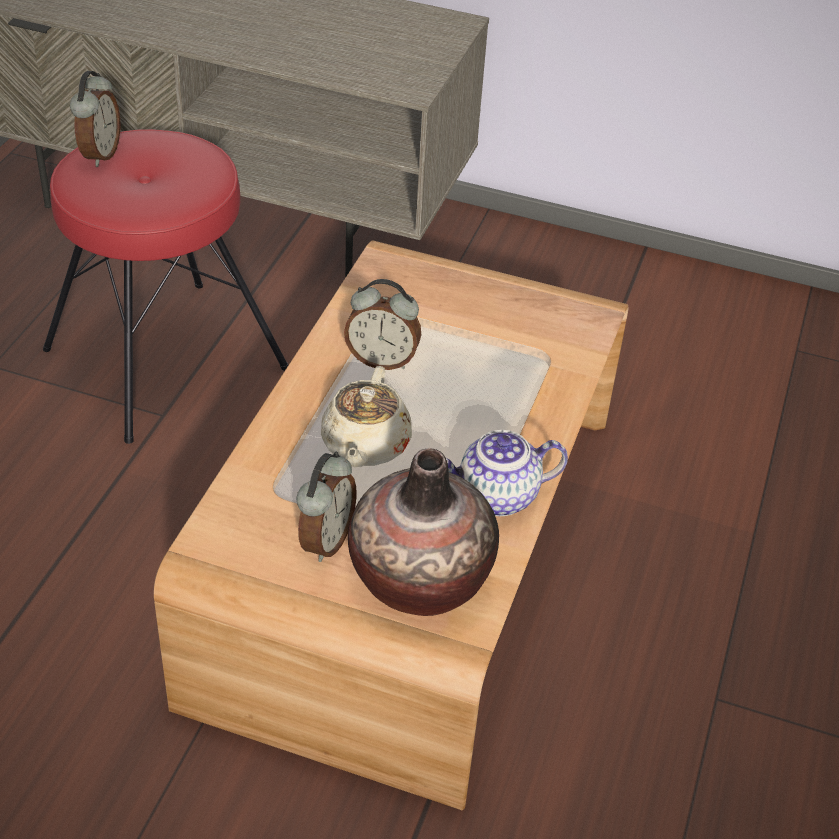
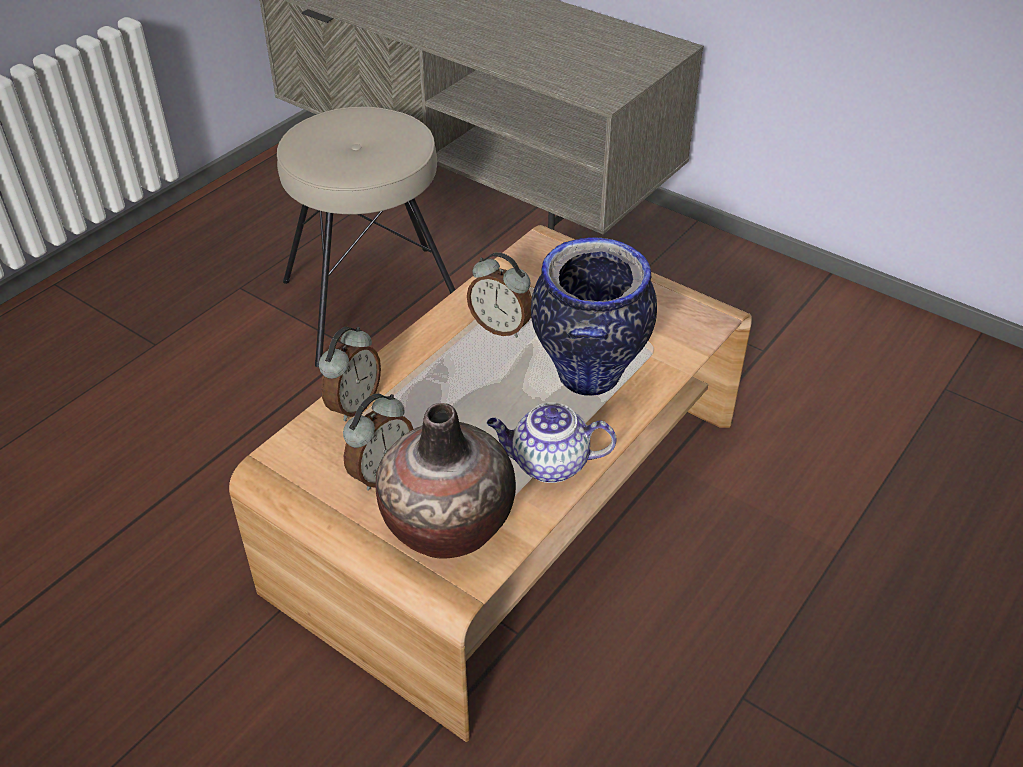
camera: 20 degrees right, 0 degrees up
(99, 154) = (327, 122): alarm clock -> alarm clock (353, 404)
(164, 357) = (374, 302): red stool -> beige stool
(365, 445) = (453, 397): beige teapot -> none
(498, 399) = (589, 378): none -> vase

